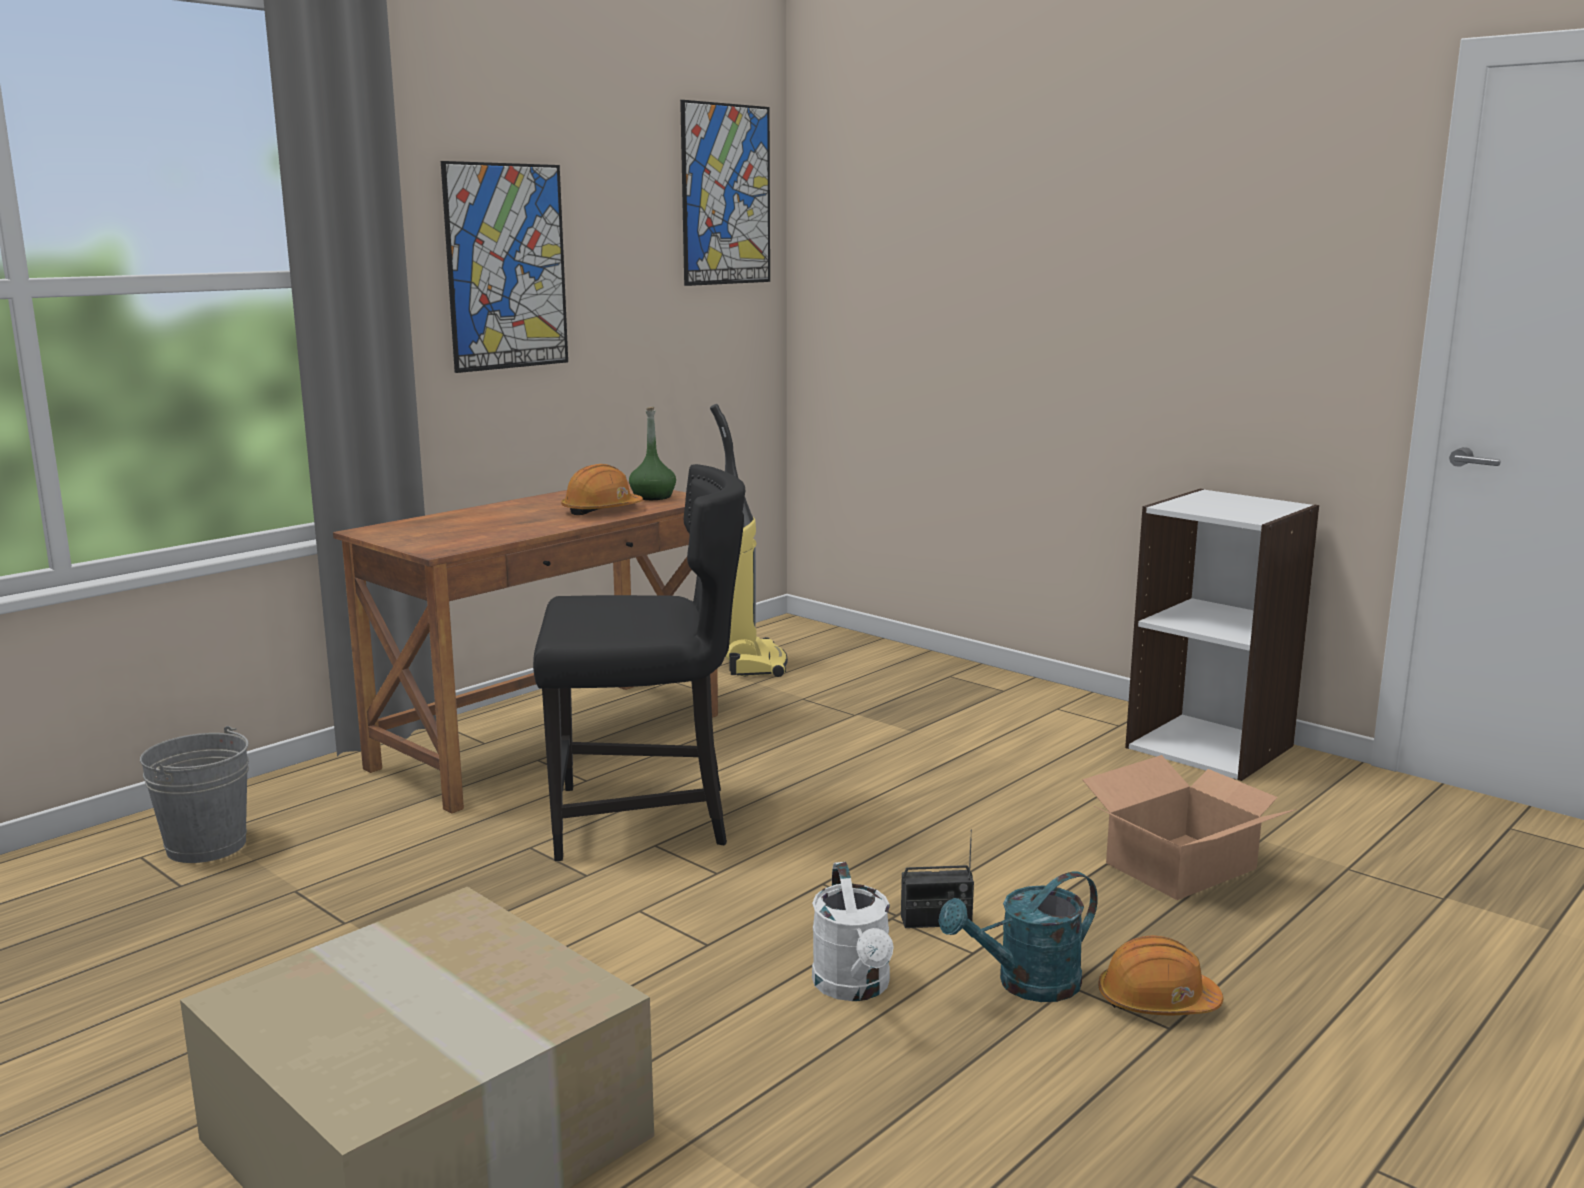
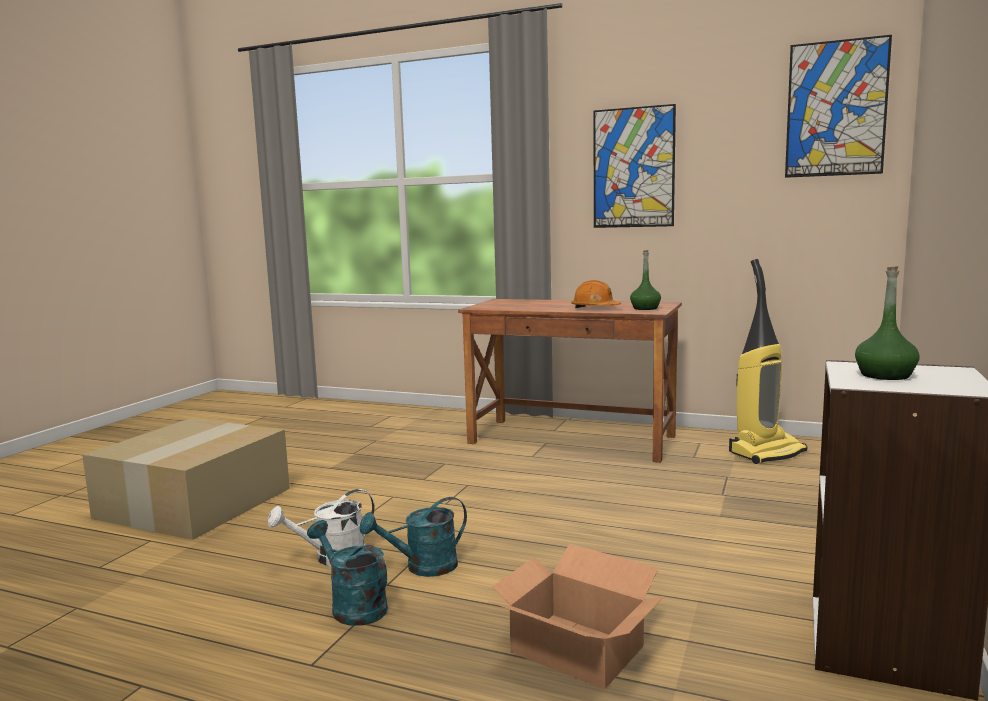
camera: 70 degrees right, 5 degrees down
(206, 846) = (405, 420): grey bucket -> none
(645, 820) = (496, 477): black chair -> none
(936, 920) = (423, 567): radio -> turquoise watering can
(1156, 1002) = (345, 656): orange hard hat -> none
(1223, 507) = (884, 375): none -> green bottle

